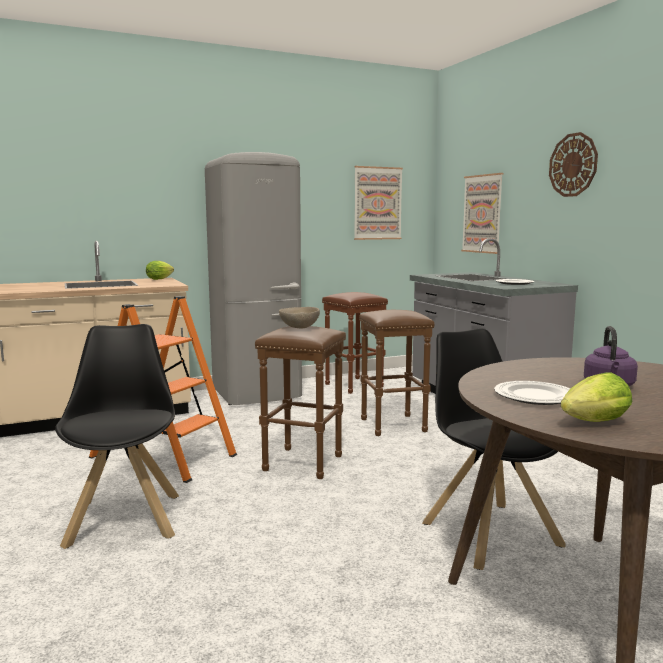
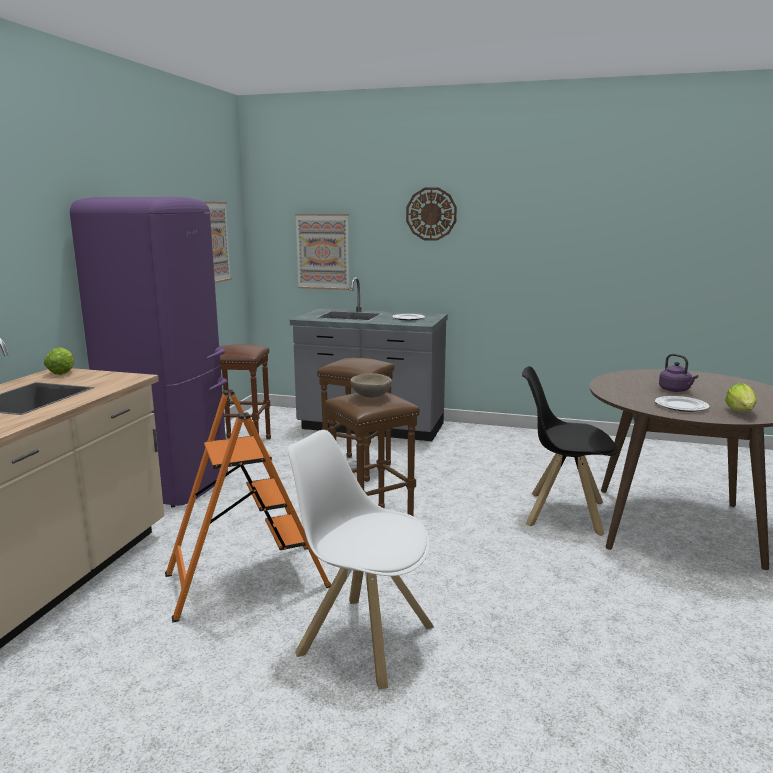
camera: 50 degrees left, 5 degrees up
(125, 517) = (363, 638): black chair -> white chair
(258, 394) = (173, 485): grey fridge -> purple fridge

